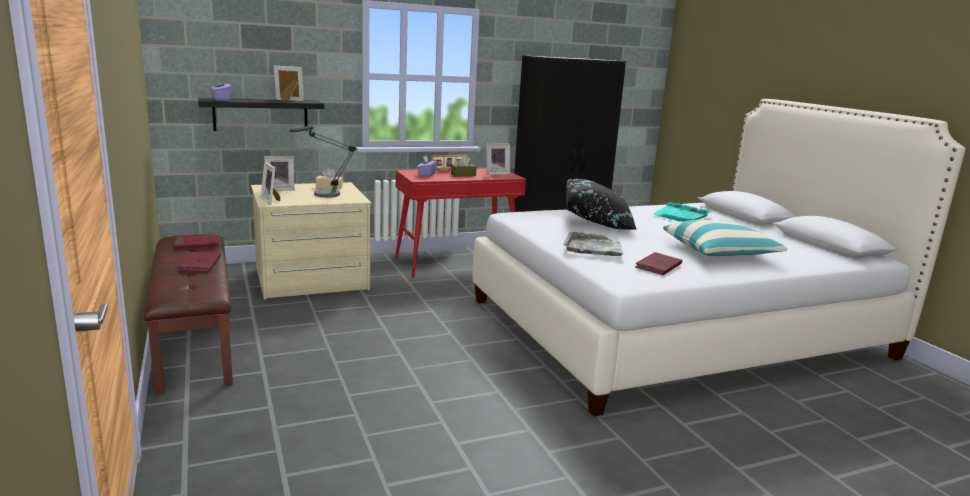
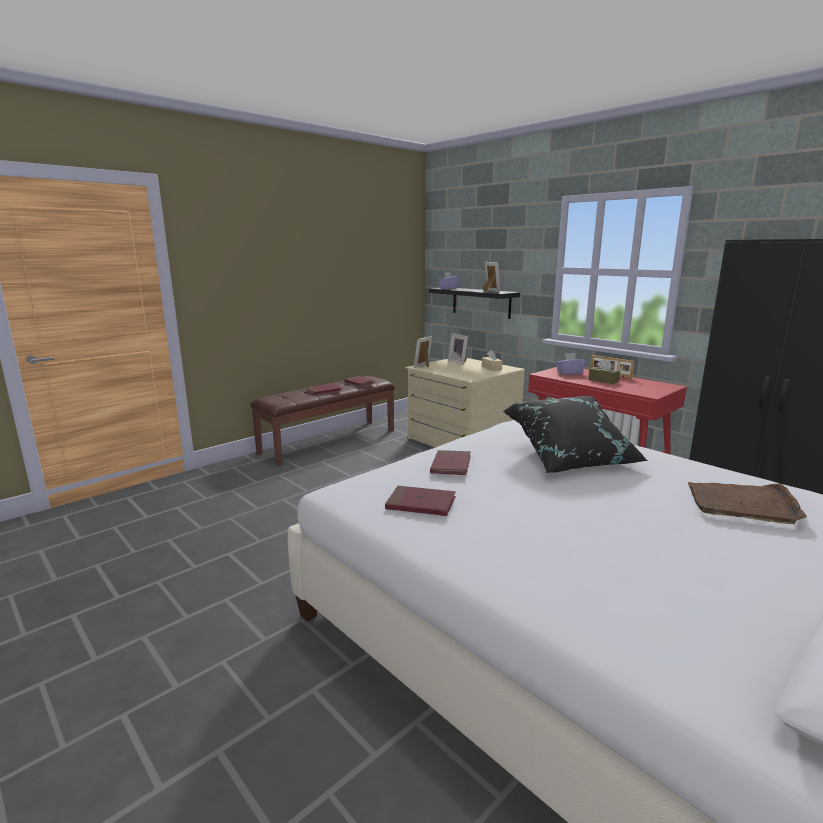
camera: 70 degrees right, 0 degrees up
(322, 196) = (463, 371): table lamp -> none
(496, 173) = (646, 388): picture frame -> none
(593, 248) = (451, 465): grey tray -> red book
(681, 215) = (742, 504): turquoise tray -> brown tray
(719, 252) = (559, 544): pillow -> none

